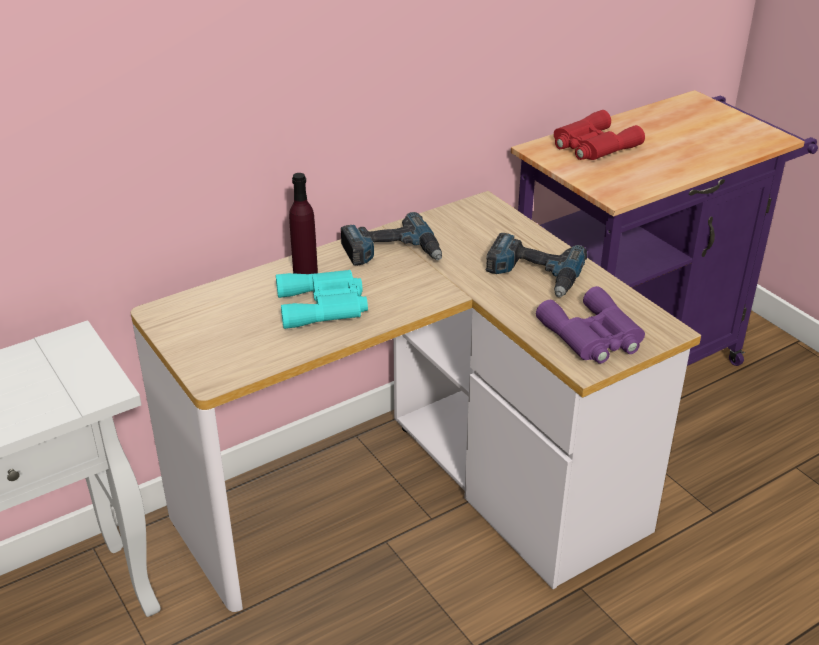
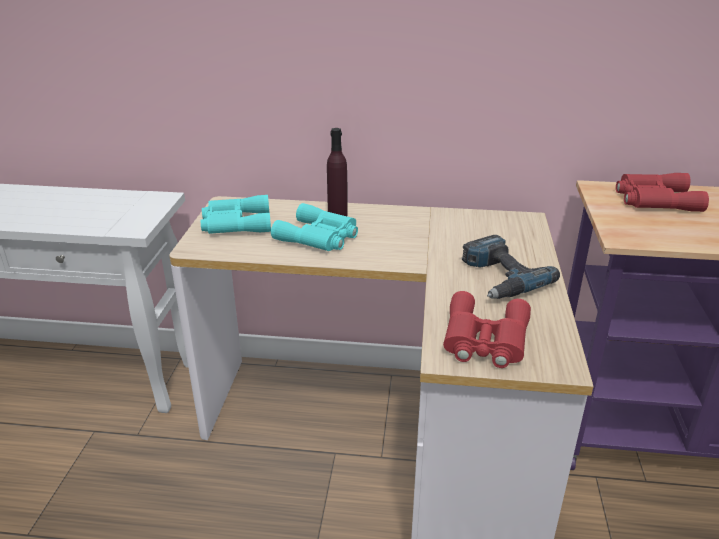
camera: 40 degrees right, 5 degrees down
(210, 330) = (235, 223): none -> turquoise binoculars
(392, 252) = (412, 224): power drill -> none
(592, 337) = (484, 340): purple binoculars -> red binoculars

